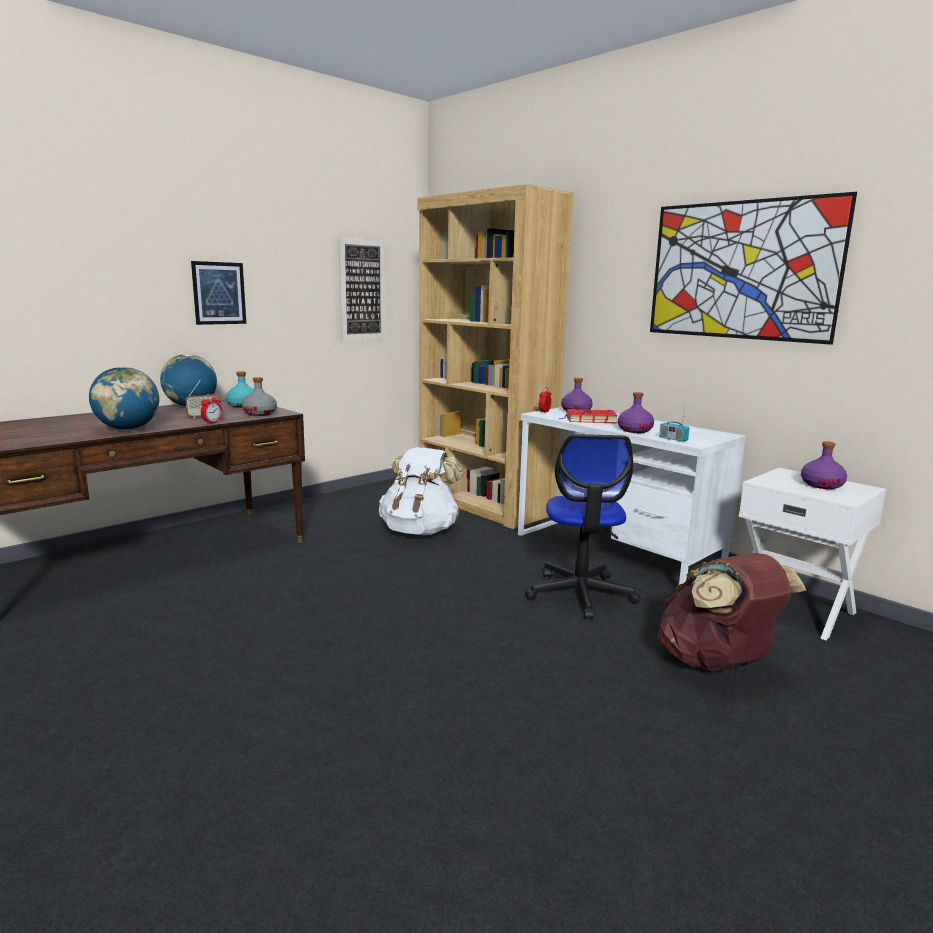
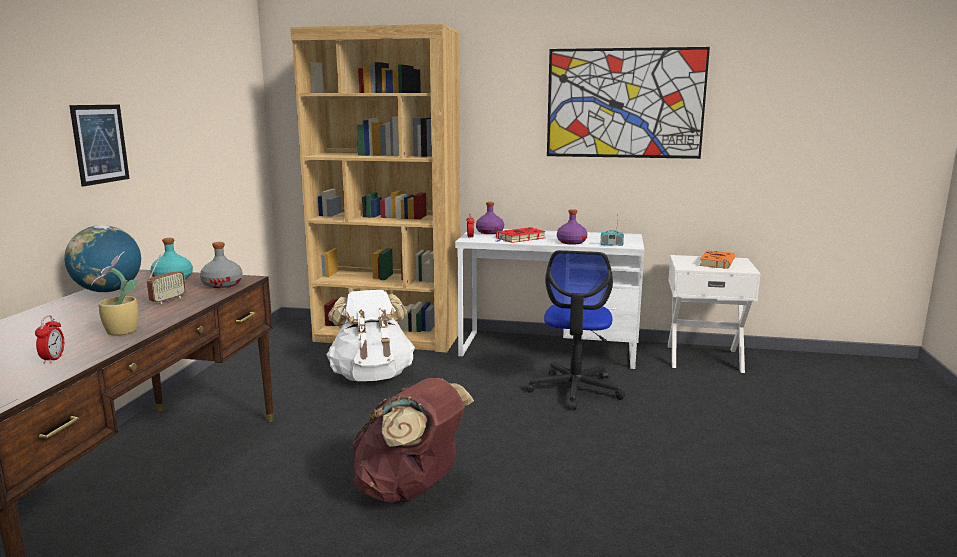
camera: 35 degrees left, 0 degrees up
(128, 429) = (120, 332): globe -> potted plant
(212, 422) = (201, 304): alarm clock -> alarm clock (53, 359)
(362, 290) = (221, 127): picture -> none
(580, 594) = (575, 390): office chair -> office chair turned 45 degrees clockwise
(716, 664) = (717, 409): brown backpack -> brown backpack (410, 490)
(821, 485) = (716, 262): purple bottle -> orange book

